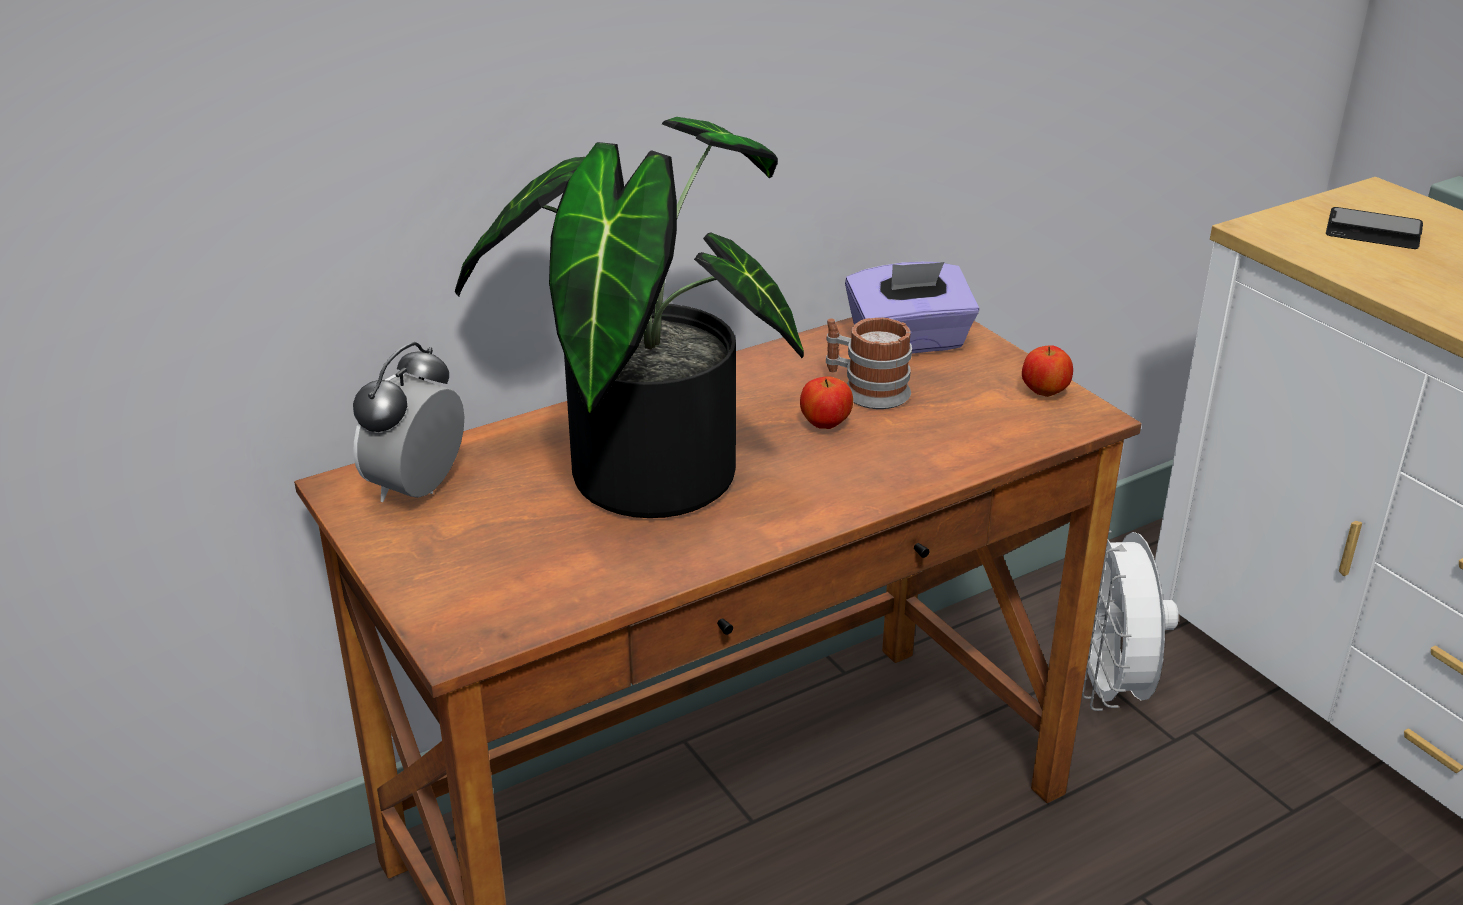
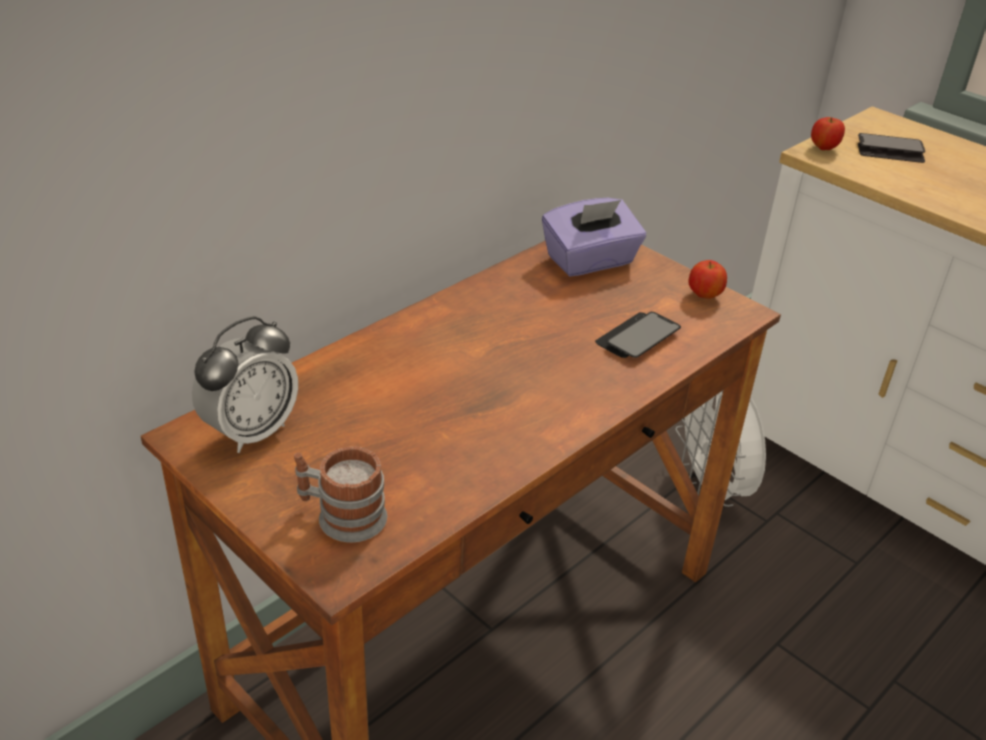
camera: 15 degrees left, 5 degrees up
(417, 489) = (251, 432): alarm clock -> alarm clock turned 150 degrees counterclockwise
(643, 466) = (429, 390): potted plant -> none
(825, 425) = (556, 338): apple -> apple (824, 148)
(866, 390) = (575, 305): mug -> mug (341, 516)
(932, 432) = (637, 337): none -> phone

